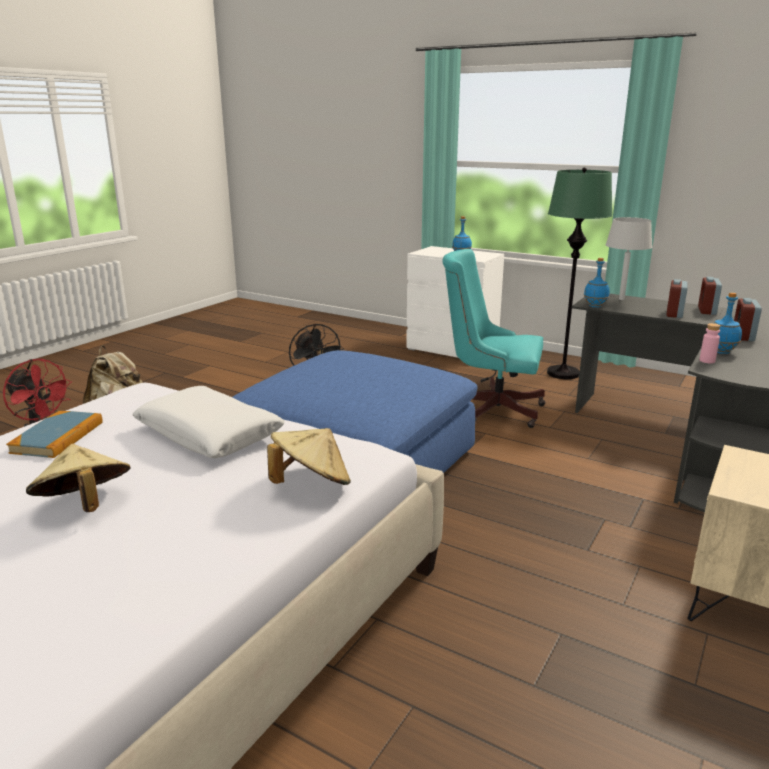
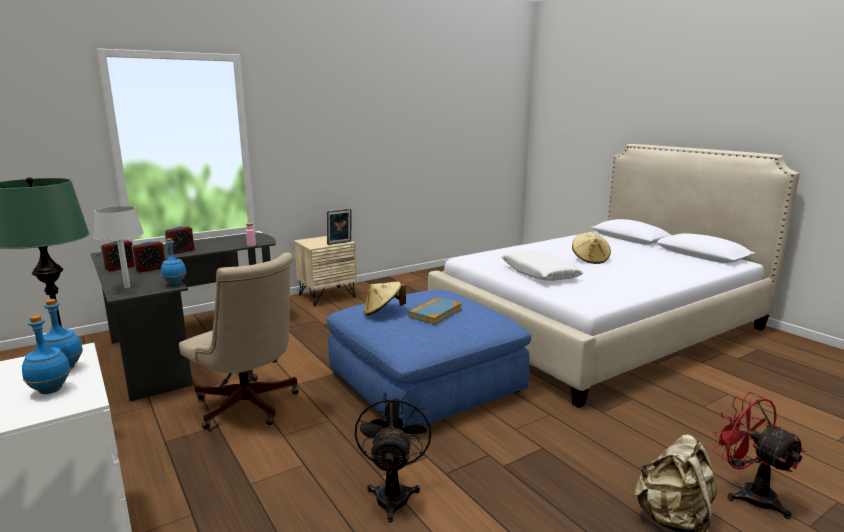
camera: 155 degrees left, 5 degrees down
(58, 437) = (624, 283): book -> book (435, 313)
(311, 484) = (498, 252): beige hat -> beige hat (383, 312)
(490, 408) = (249, 407): turquoise office chair -> beige office chair
(721, 352) = (228, 247): blue bottle -> blue bottle (50, 390)
(726, 479) = (339, 243): none -> picture frame

